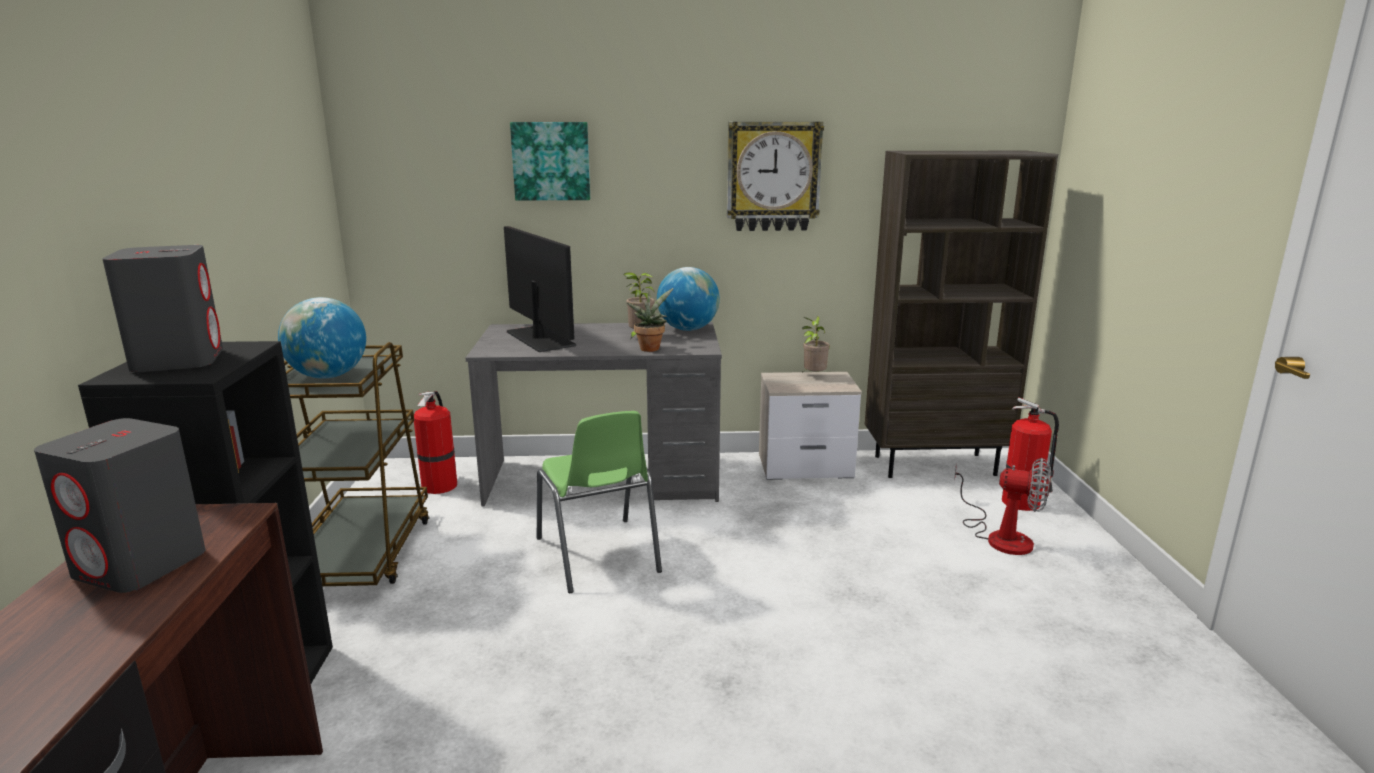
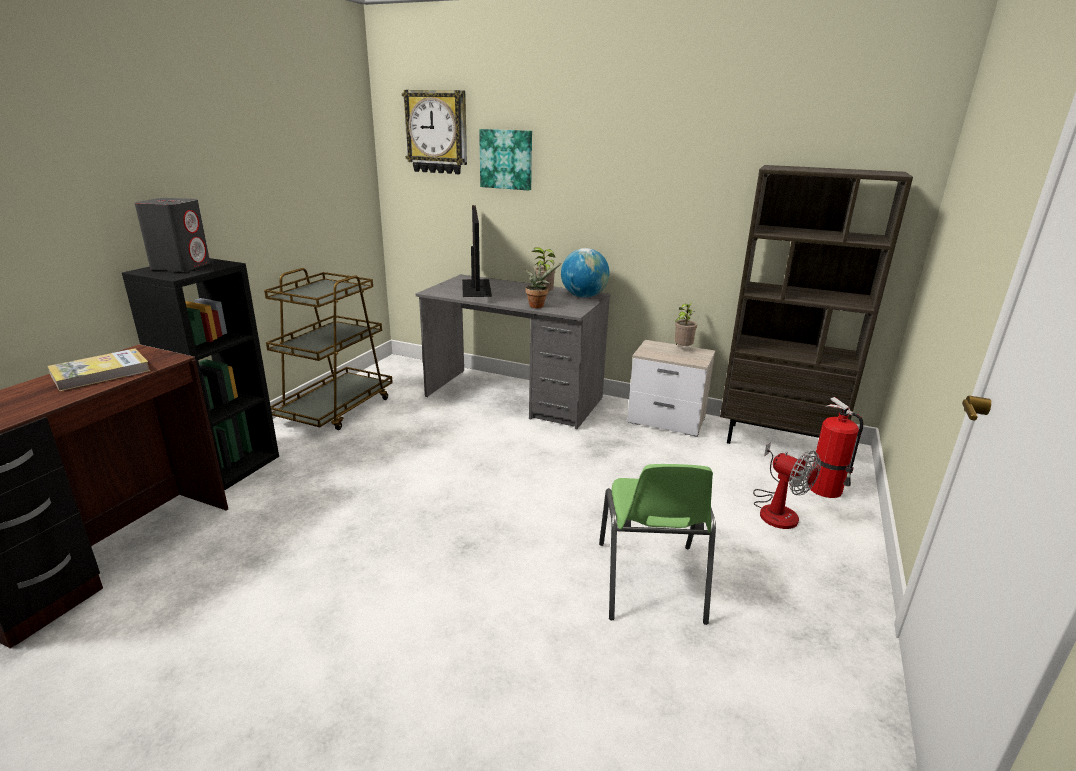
camera: 25 degrees right, 5 degrees up
(141, 565) = (101, 373): grey speaker -> book
(328, 376) = (317, 292): globe -> none
(440, 485) = (414, 378): fire extinguisher -> none
(598, 556) = (465, 444): green chair -> green chair (650, 582)
(773, 176) = (668, 181): wall clock -> wall clock (437, 132)

